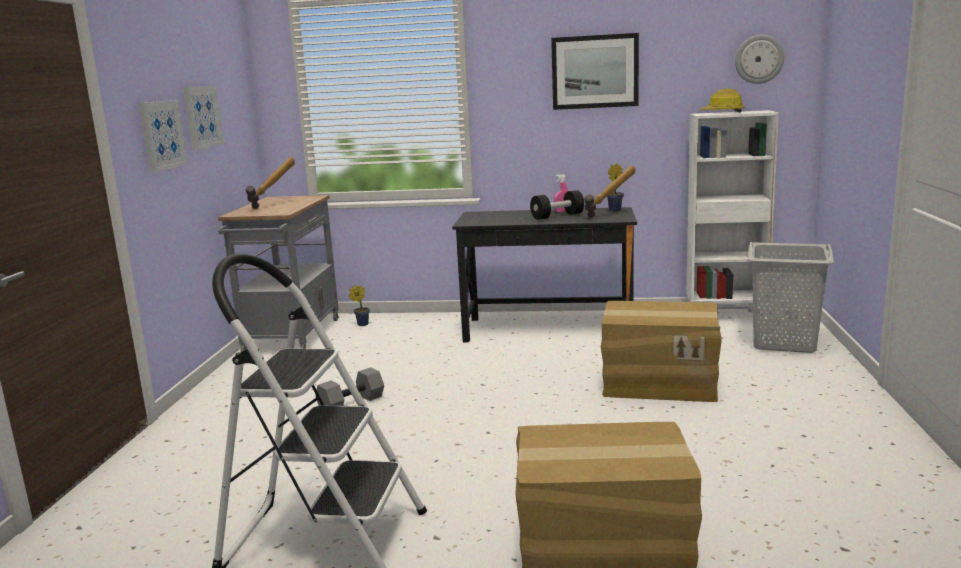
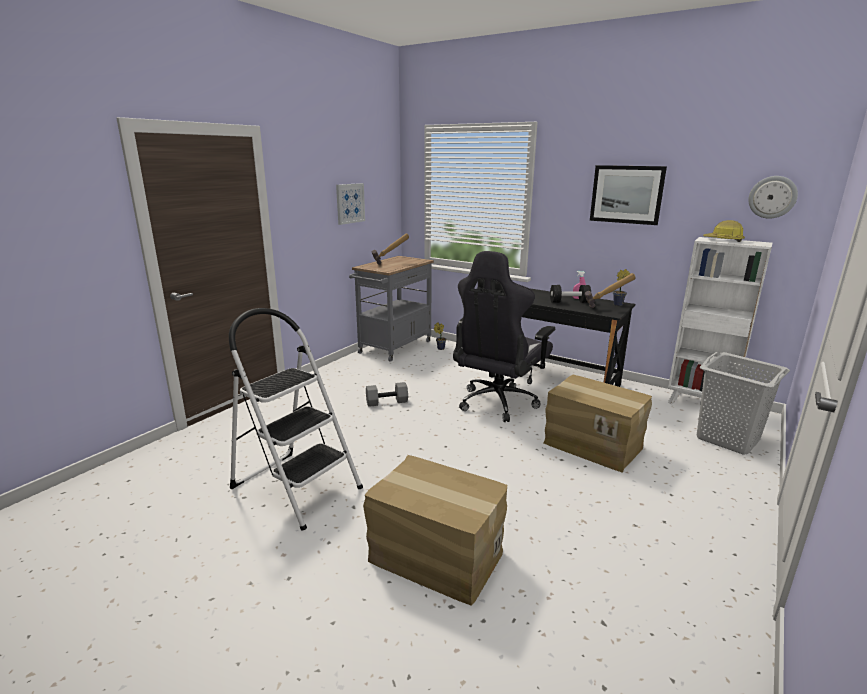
camera: 25 degrees right, 5 degrees up
(162, 135) = (313, 215): picture -> none
(504, 366) = (499, 401): none -> black office chair

